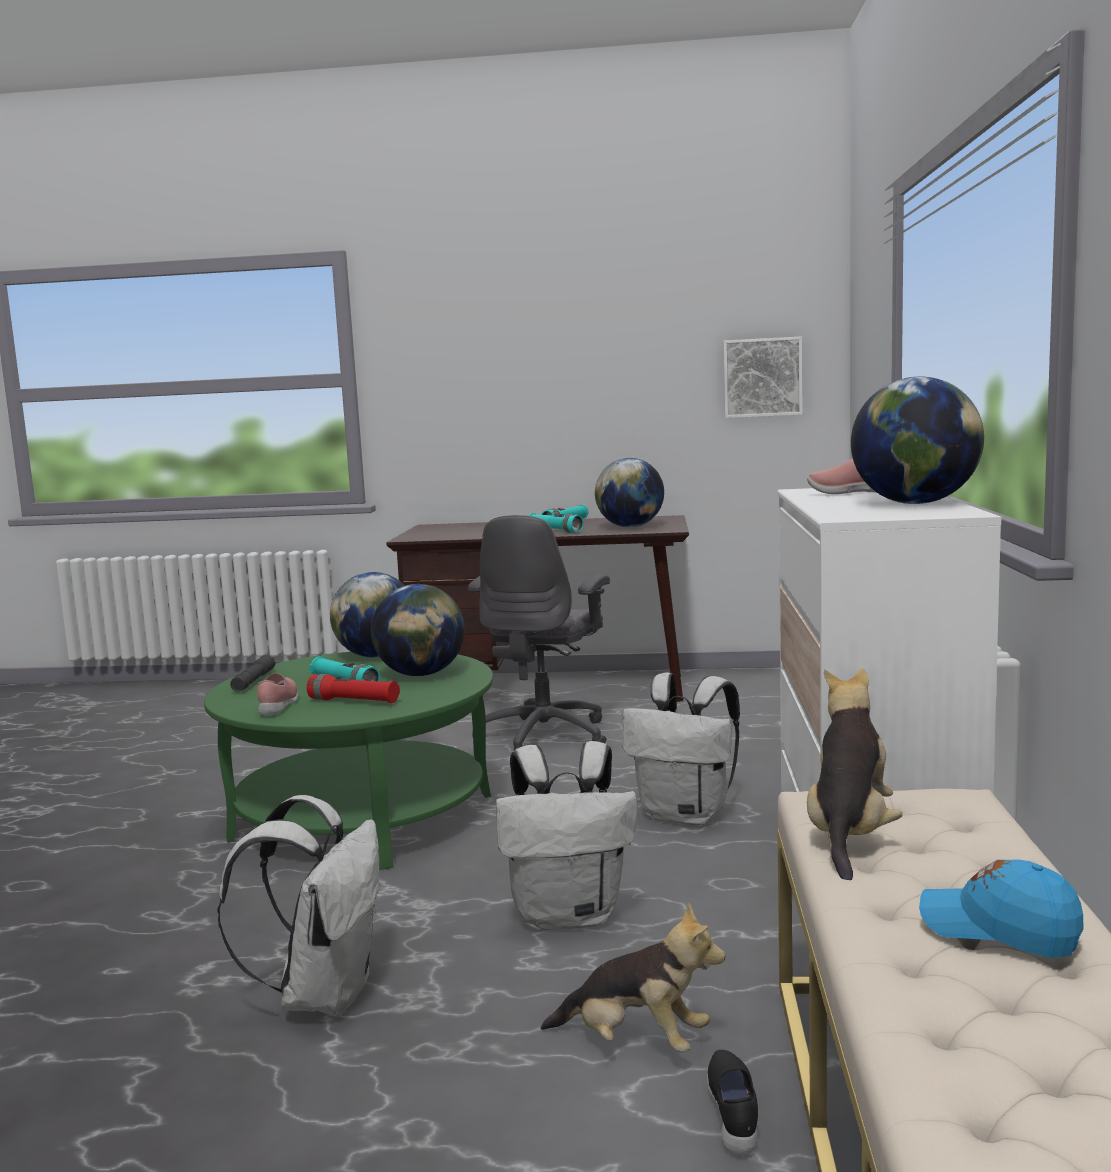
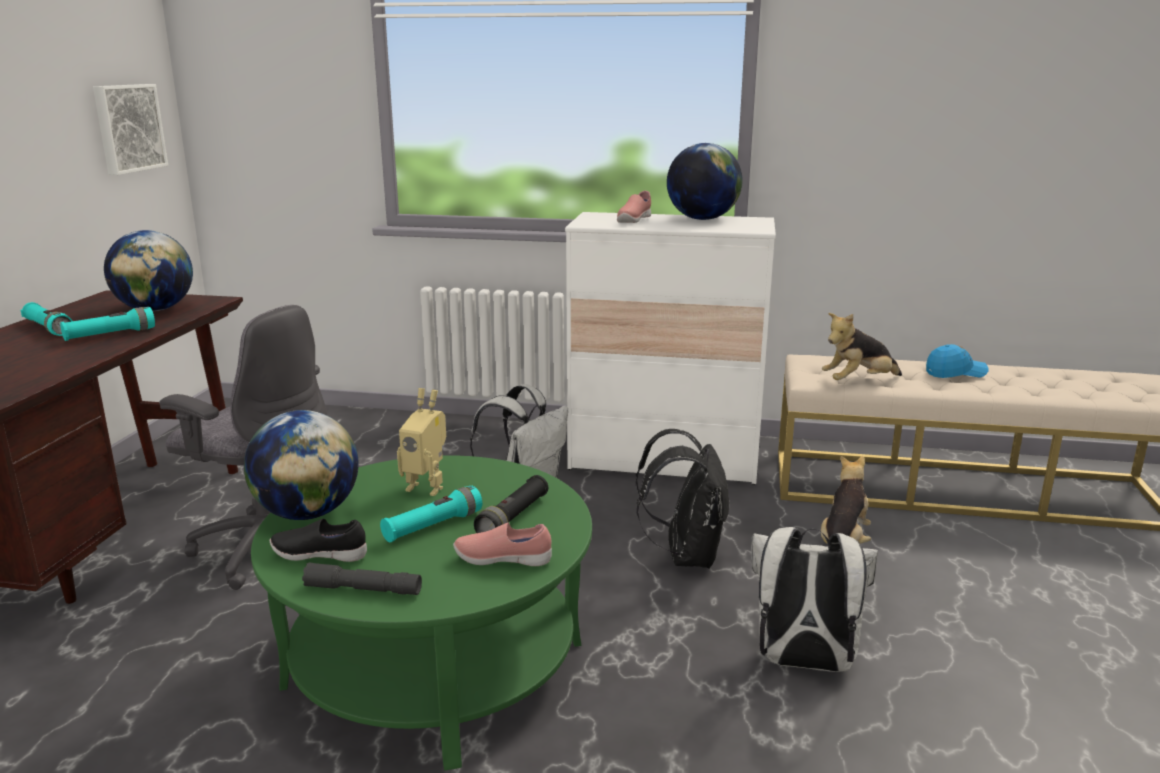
camera: 85 degrees left, 10 degrees up
(353, 701) = (513, 518): red flashlight -> black flashlight
(421, 674) = (427, 486): globe -> toy robot
(569, 915) = (686, 555): white backpack -> black backpack
(735, 1114) = (899, 525): black shoe -> black shoe (320, 555)
(849, 835) = (858, 382): plush toy -> plush toy turned 45 degrees counterclockwise
(999, 930) = (955, 373): blue cap -> blue cap turned 135 degrees counterclockwise

